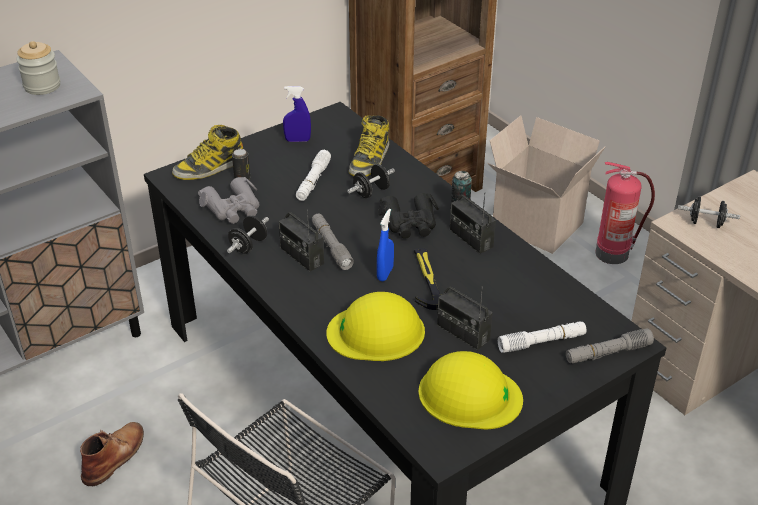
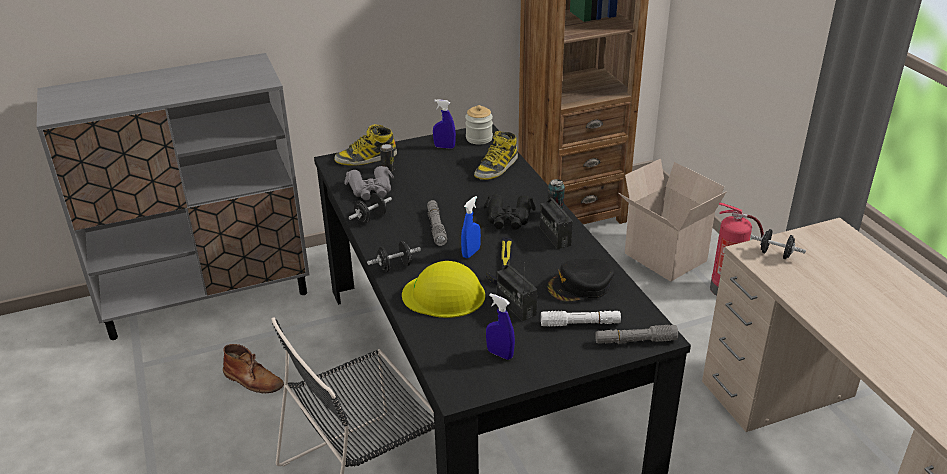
camera: 15 degrees right, 5 degrees down
(42, 86) = (241, 75): jar -> jar (479, 138)
(115, 456) = (253, 380): brown boot -> brown boot turned 75 degrees clockwise
(301, 256) = (409, 231): radio -> none
(313, 181) = (443, 178): white flashlight -> none
(371, 192) = (487, 191): black dumbbell -> black dumbbell (395, 266)
(469, 395) = (500, 354): yellow hard hat -> blue spray bottle
(522, 296) = (579, 286): none -> black cap

